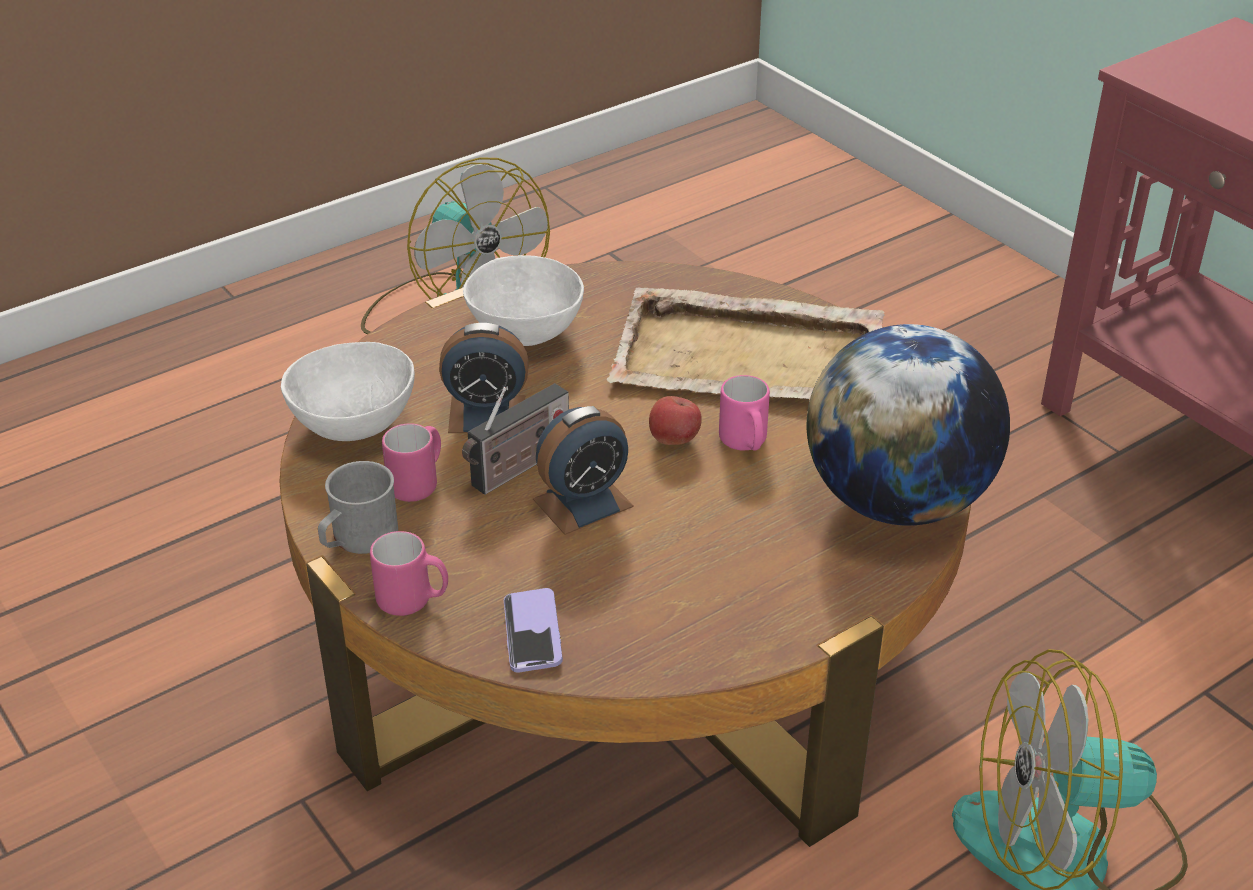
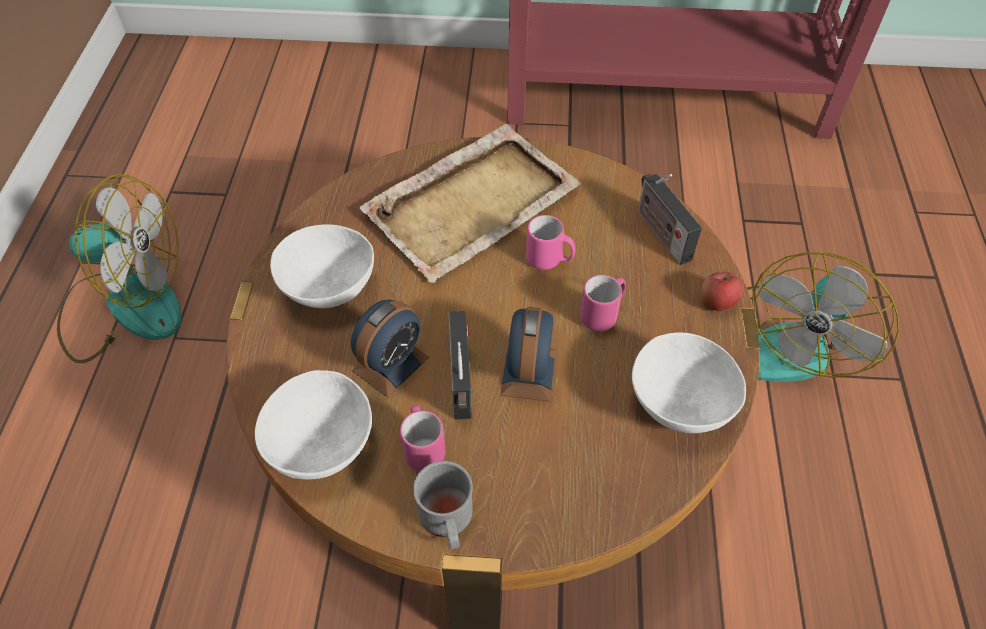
camera: 50 degrees left, 15 degrees up
(413, 601) = (540, 526): pink mug -> pink mug (603, 314)
(532, 632) = (626, 478): phone -> none
(669, 629) = (679, 406): none -> white bowl
(674, 440) = (513, 289): apple -> apple (717, 302)
(897, 501) = (660, 232): globe -> radio

